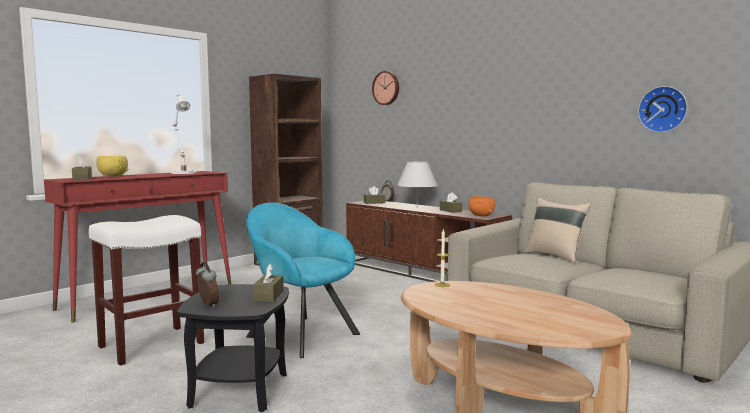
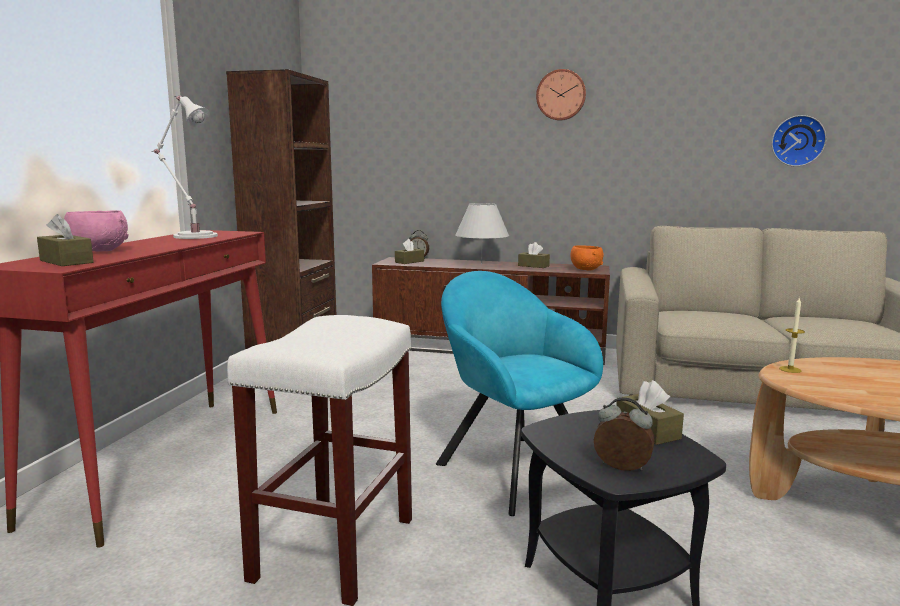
camera: 30 degrees left, 5 degrees up
(112, 176) = (98, 251): yellow bowl -> pink bowl
(299, 334) = (512, 467): turquoise armchair -> turquoise armchair turned 45 degrees clockwise
(386, 88) = (410, 101): wall clock -> wall clock (561, 95)
(555, 256) = (712, 311): beige pillow -> none

